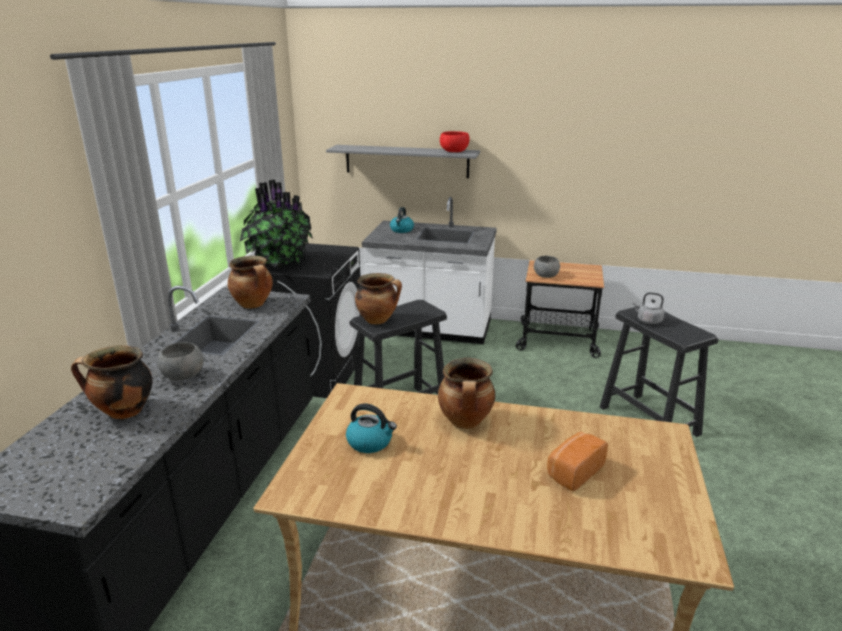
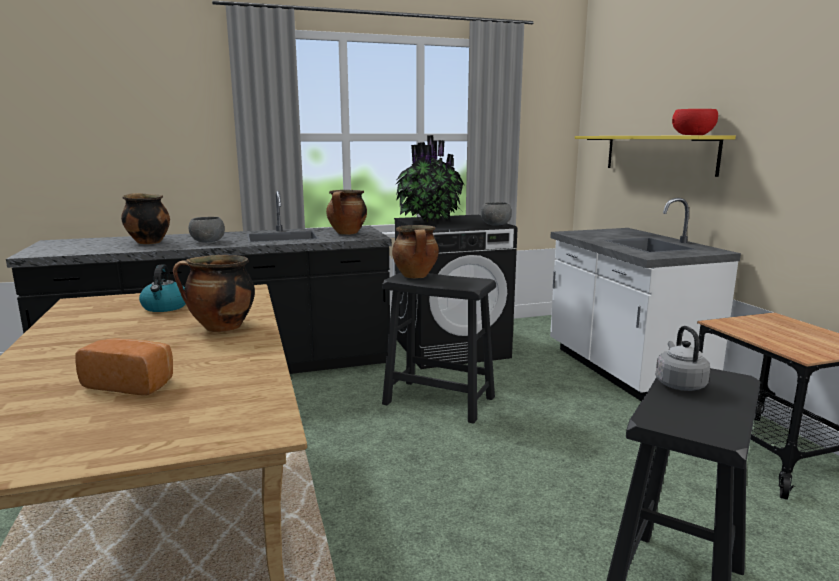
camera: 60 degrees right, 10 degrees down
(402, 230) = (617, 234): kettle -> none
(406, 161) = (658, 153): grey shelf -> yellow shelf
(546, 276) = (743, 327): grey bowl -> grey bowl (496, 225)

